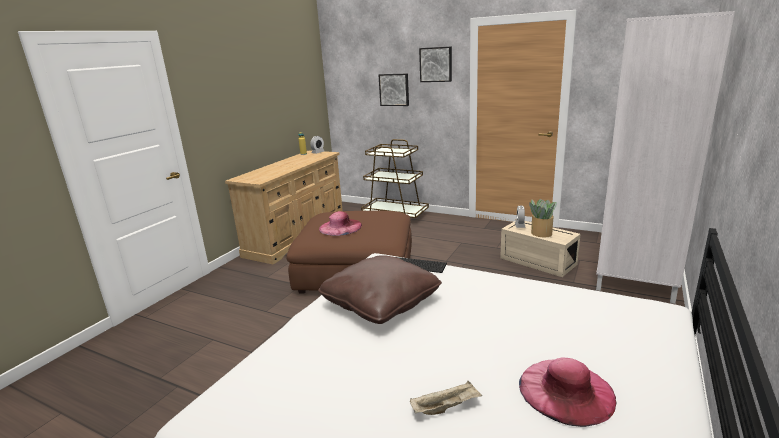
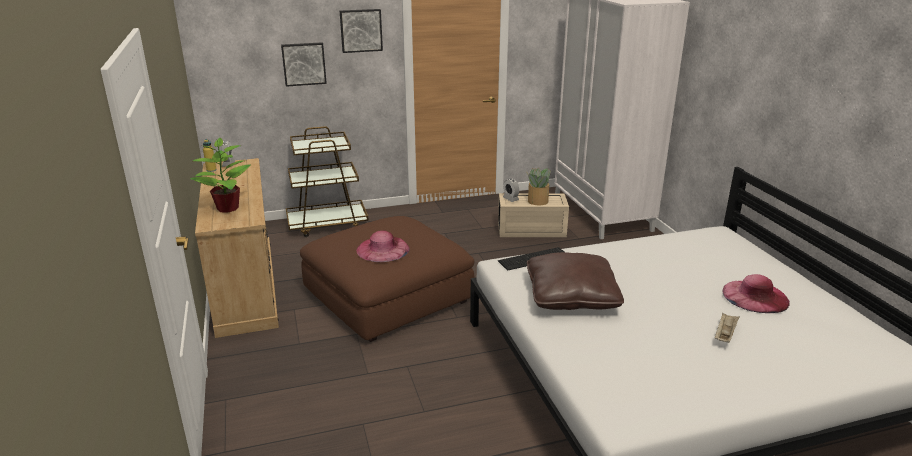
camera: 45 degrees left, 5 degrees up
(264, 173) = (227, 208): none -> potted plant

